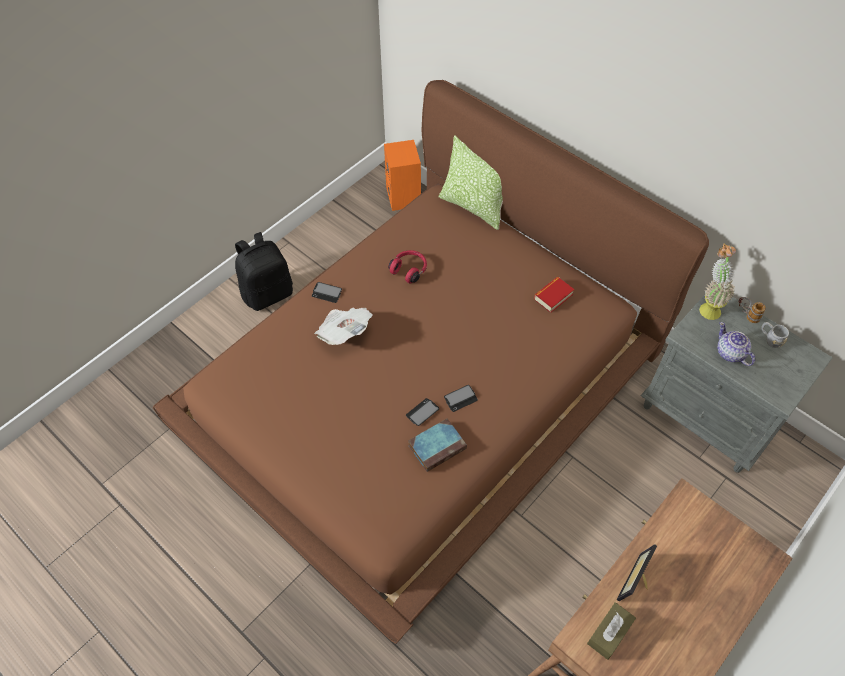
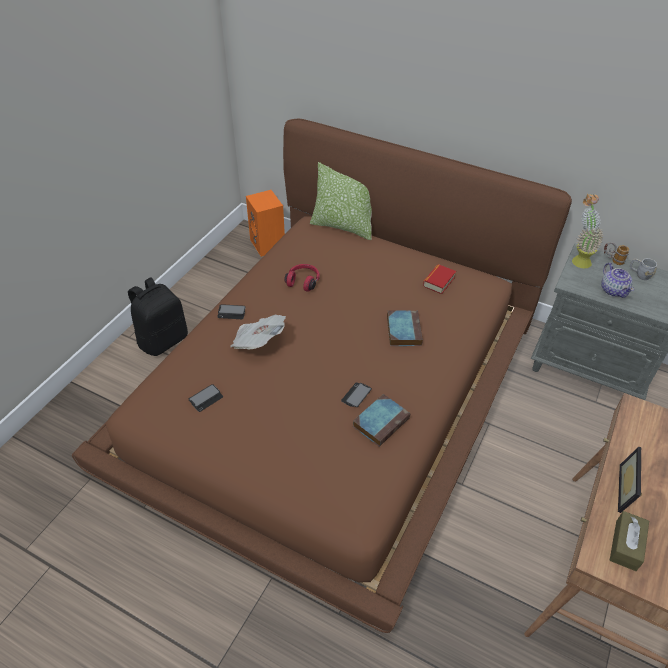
camera: 15 degrees left, 10 degrees down
(460, 399) = (388, 377): phone -> phone (206, 398)
(494, 348) = (403, 330): none -> book
(730, 353) = (613, 290): teapot -> teapot turned 150 degrees counterclockwise

